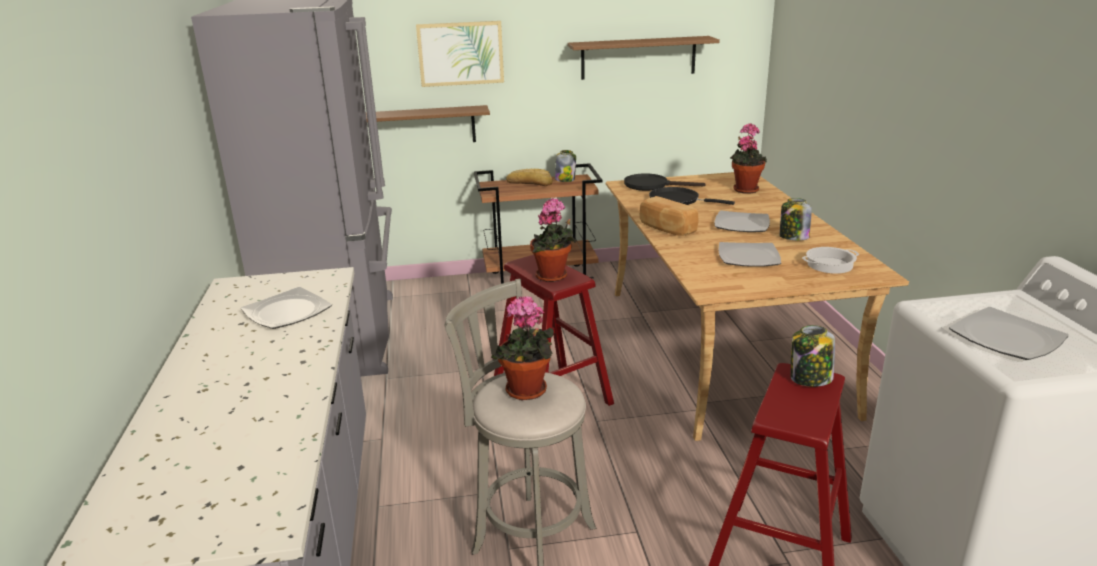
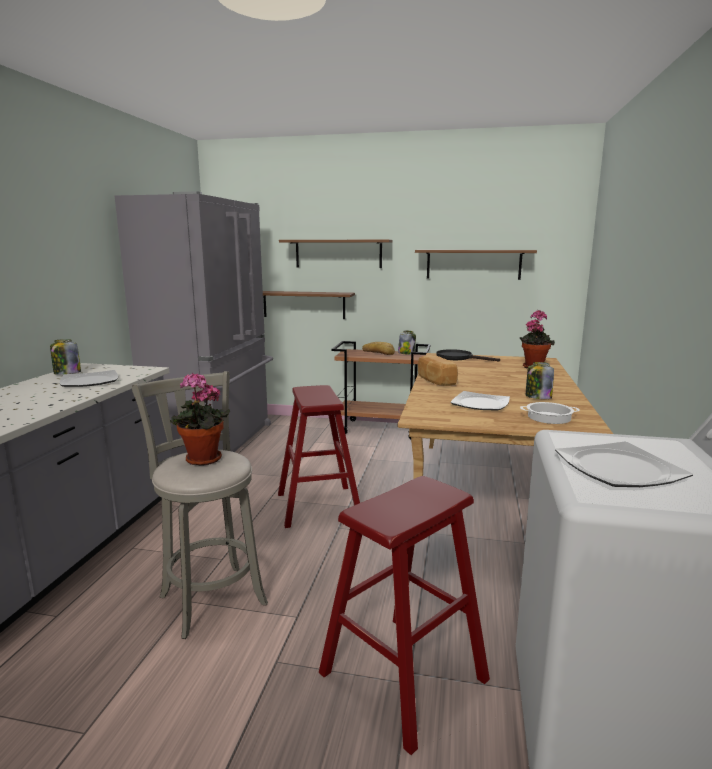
camera: 20 degrees right, 10 degrees down
(460, 53) = (338, 253): picture -> brown shelf
(553, 277) = (315, 398): potted plant -> none
(677, 200) = (467, 367): black frying pan -> none
(741, 224) = (501, 385): plate -> none
(810, 379) = (434, 491): jar -> jar (67, 373)

